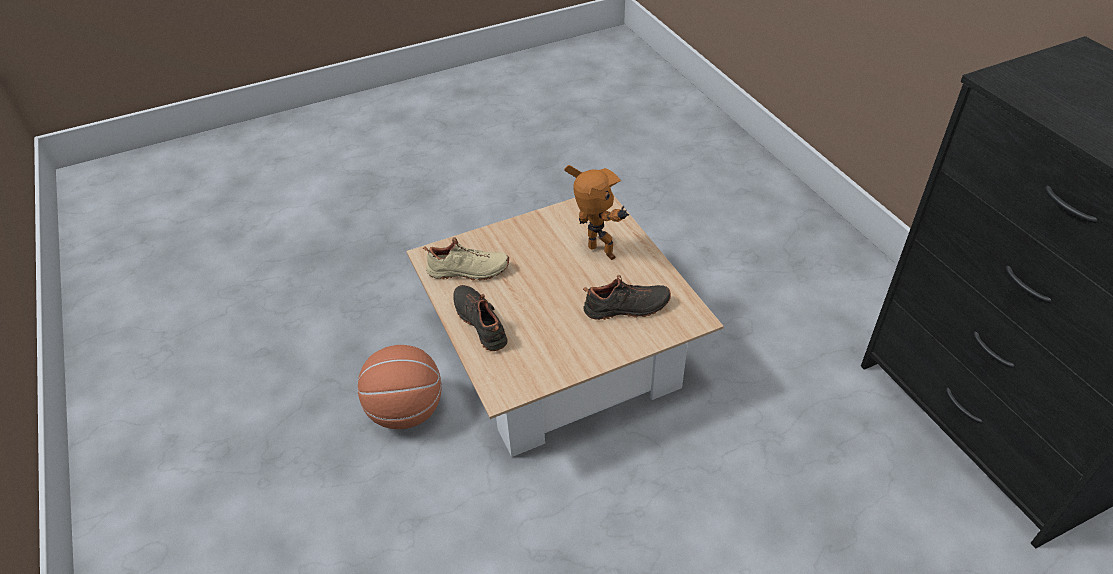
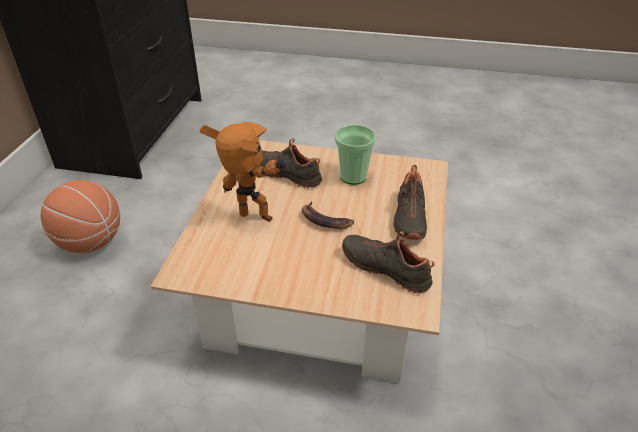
camera: 145 degrees left, 5 degrees down
(406, 411) = (481, 319): basketball -> basketball (90, 242)
(468, 272) = (386, 268): beige shoe -> black shoe
(546, 284) = (325, 220): none -> banana
(565, 339) = (353, 177): none -> cup
(599, 255) = (254, 220): toy robot -> toy robot turned 120 degrees clockwise

